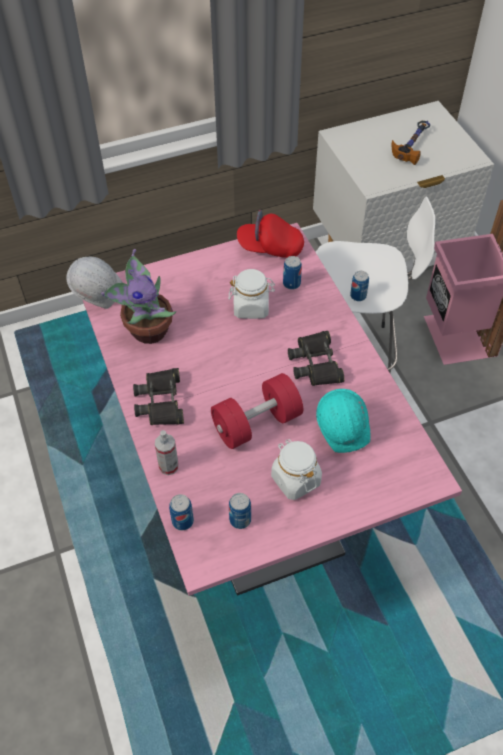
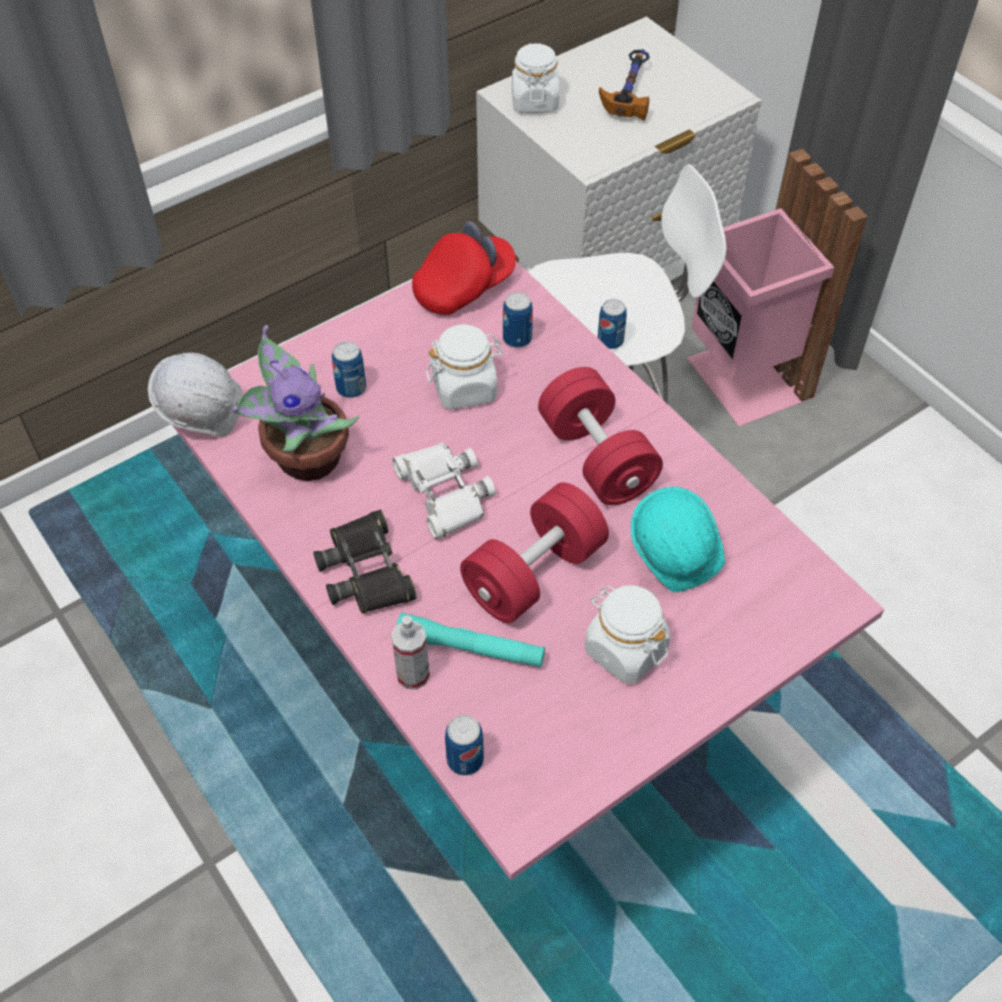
camera: 15 degrees left, 0 degrees up
(206, 458) = (470, 648): none -> turquoise flashlight
(219, 366) = (444, 493): none -> white binoculars
(240, 519) = (558, 735): can -> can (351, 388)
(270, 247) = (464, 287): red cap -> red cap turned 150 degrees clockwise
(316, 363) = (597, 458): black binoculars -> red dumbbell
(352, 142) = (534, 101): none -> white jar

